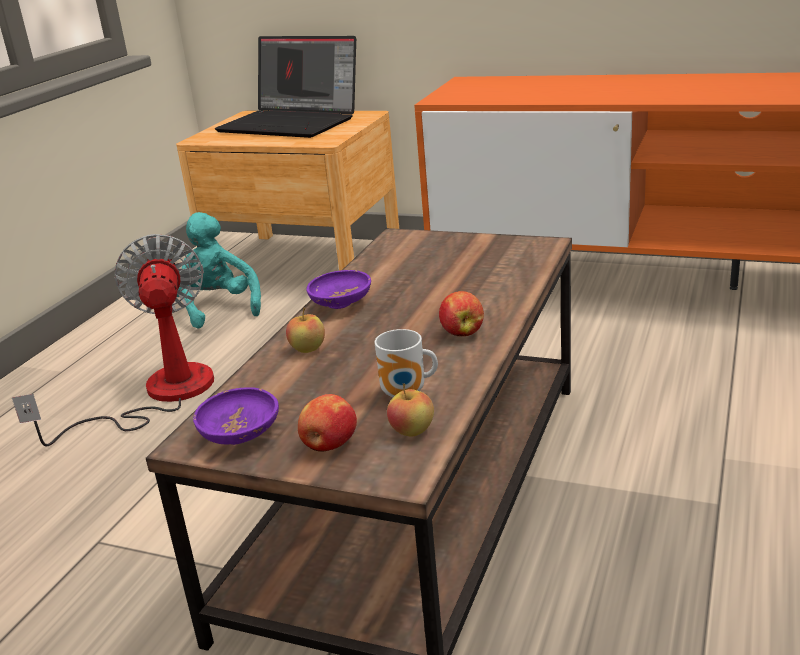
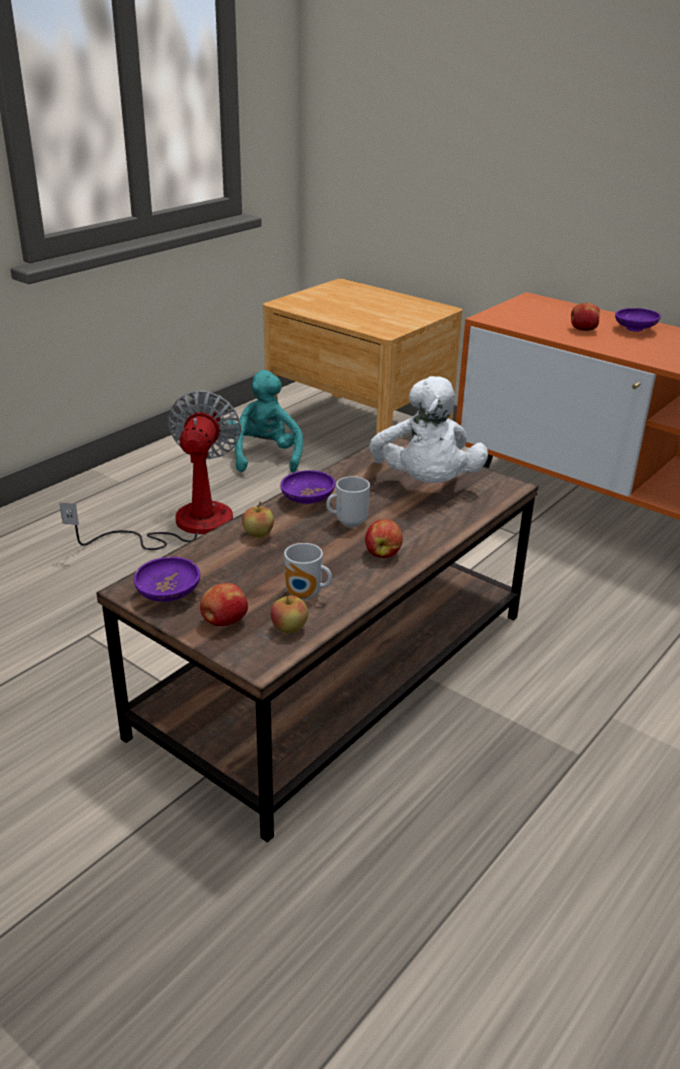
camera: 15 degrees right, 5 degrees up
(293, 123) = (371, 304): laptop -> none
(402, 313) = (348, 522): none -> mug
(458, 261) = (425, 484): none -> white plush toy
(536, 92) = (583, 330): none -> apple
(584, 83) = (635, 330): none -> purple bowl

